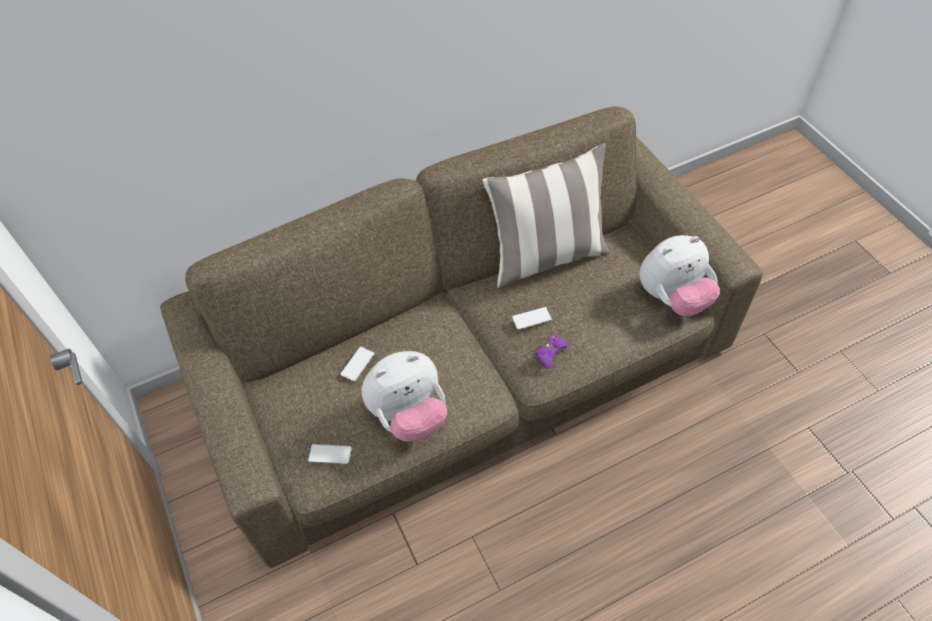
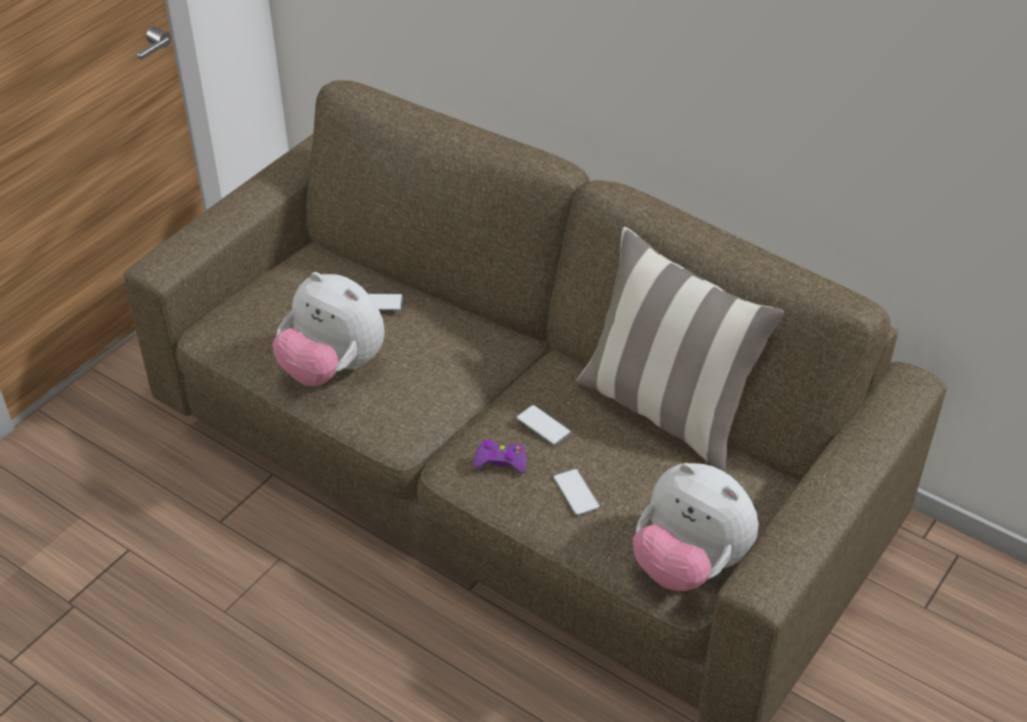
camera: 60 degrees right, 10 degrees down
(329, 454) = (248, 327): phone -> phone (576, 492)

